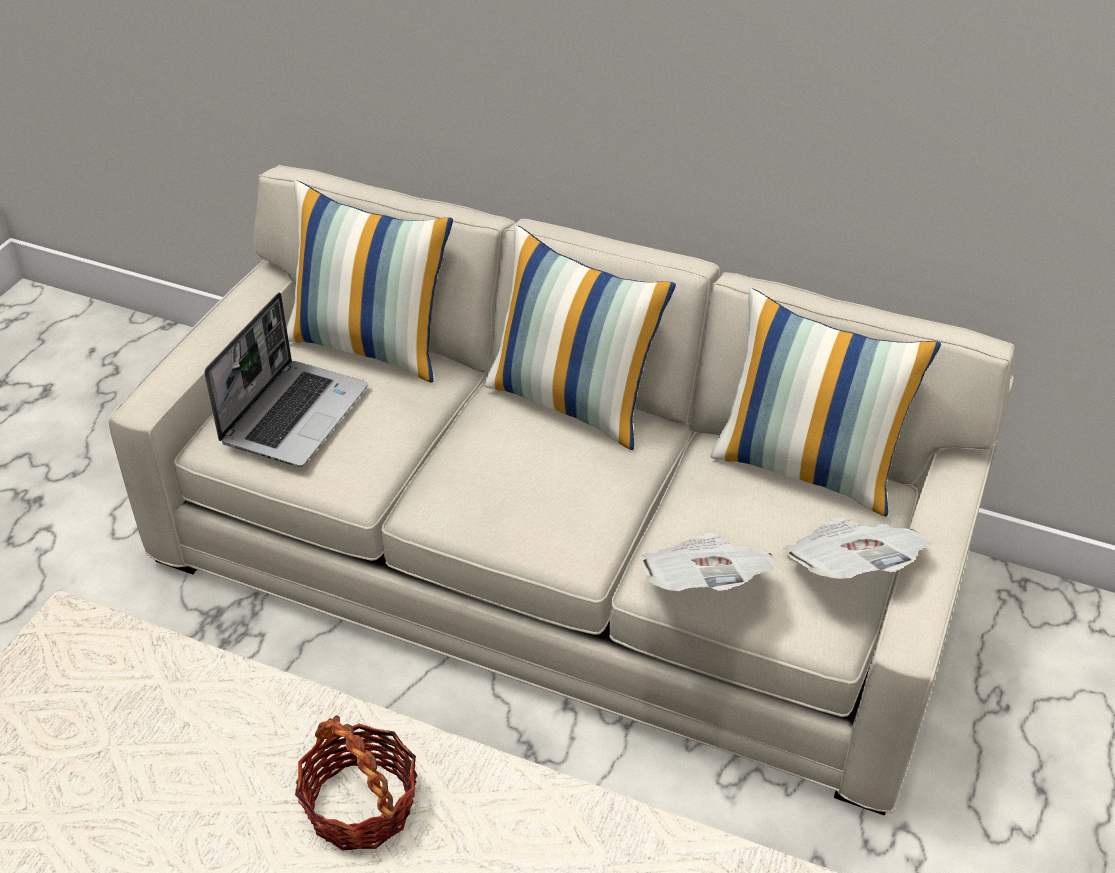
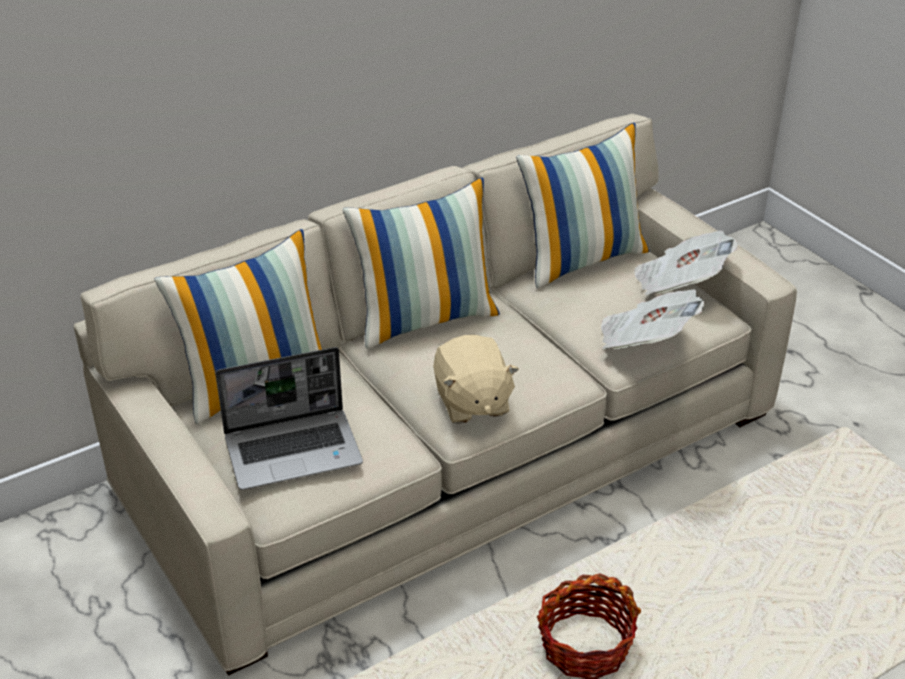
camera: 55 degrees left, 5 degrees down
(294, 414) = (294, 450): laptop -> laptop turned 105 degrees clockwise
(468, 497) = (471, 402): none -> beige plush toy

